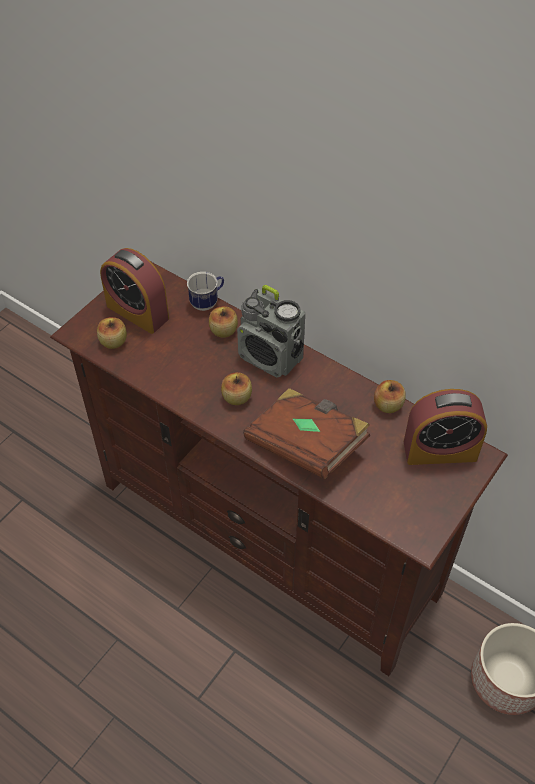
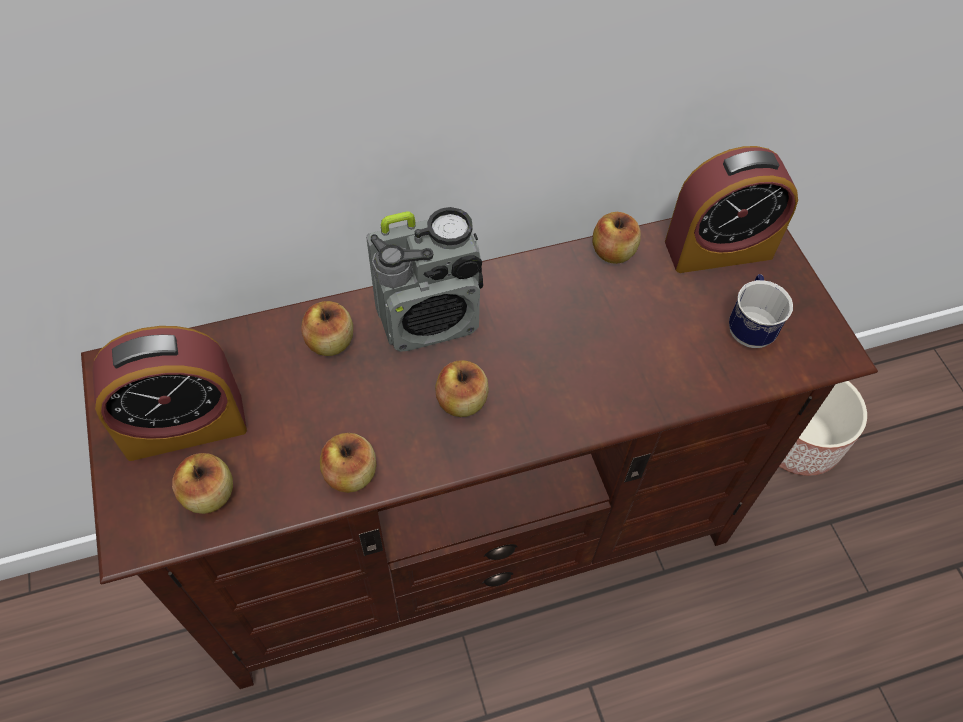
camera: 55 degrees left, 5 degrees up
(163, 381) = (351, 474): none -> apple
(207, 302) = (259, 327): mug -> mug (749, 327)
(306, 444) = (605, 373): brown book -> none
(440, 450) = (718, 249): alarm clock -> alarm clock turned 45 degrees clockwise

